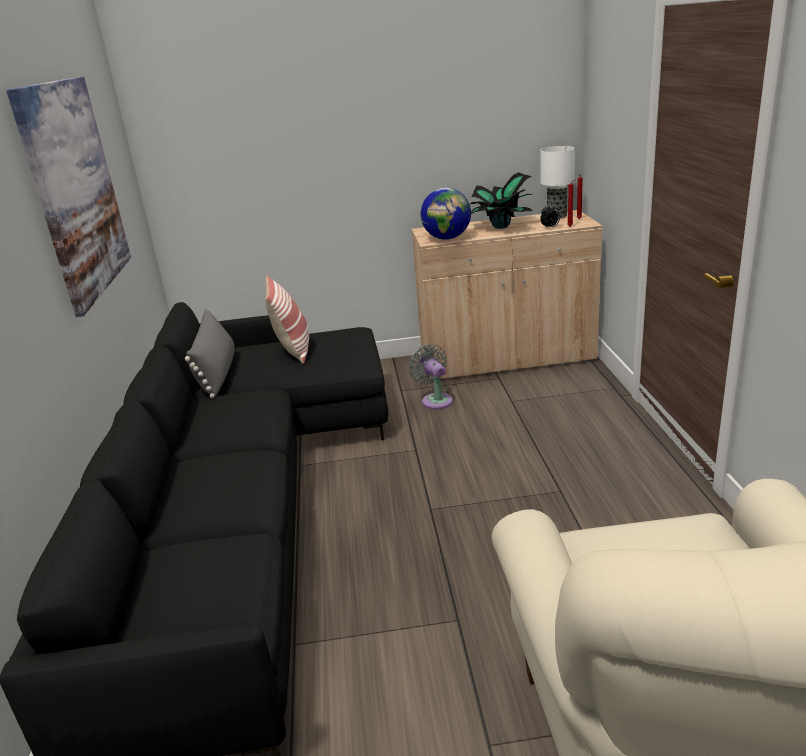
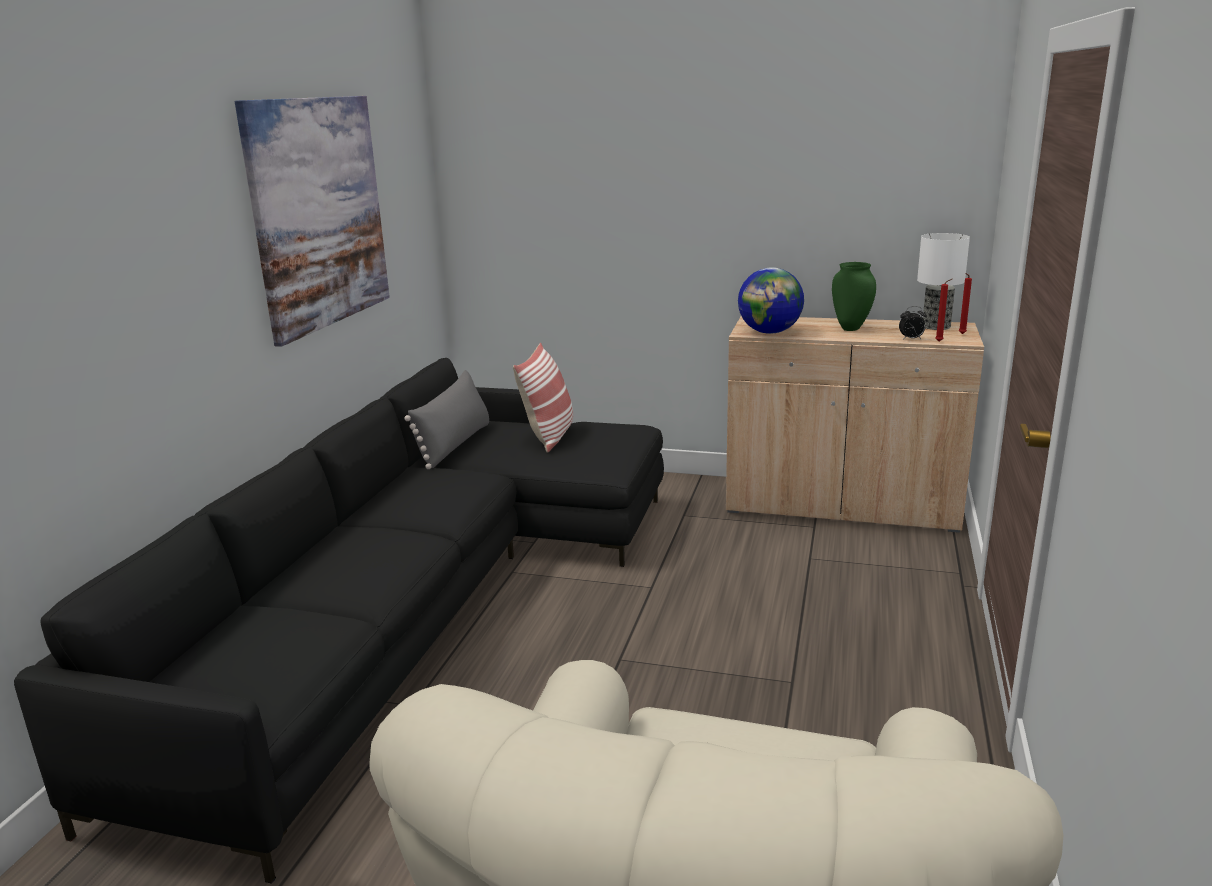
camera: 20 degrees right, 5 degrees down
(435, 400) = (716, 535): grey fan -> none
(501, 227) = (850, 329): potted plant -> green vase

